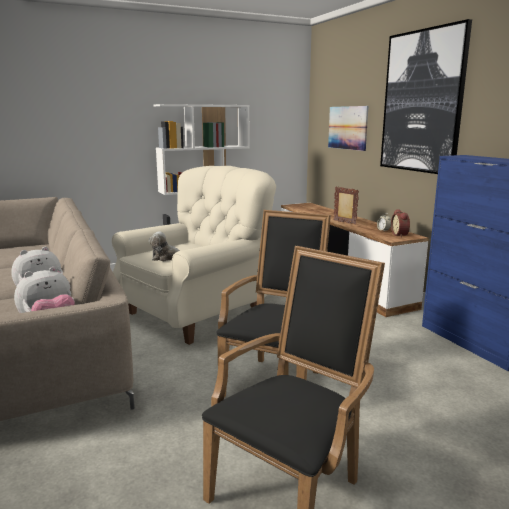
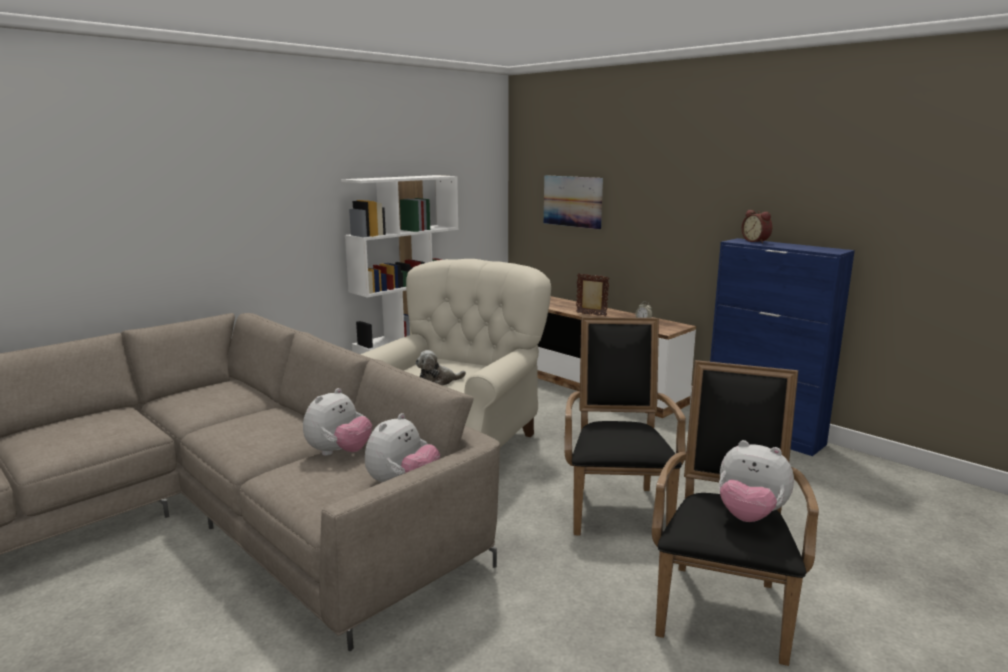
camera: 20 degrees left, 0 degrees up
(302, 404) = (749, 516): none -> plush toy
(400, 235) = (666, 325): alarm clock -> alarm clock (756, 241)
(422, 102) = (678, 179): picture -> none

